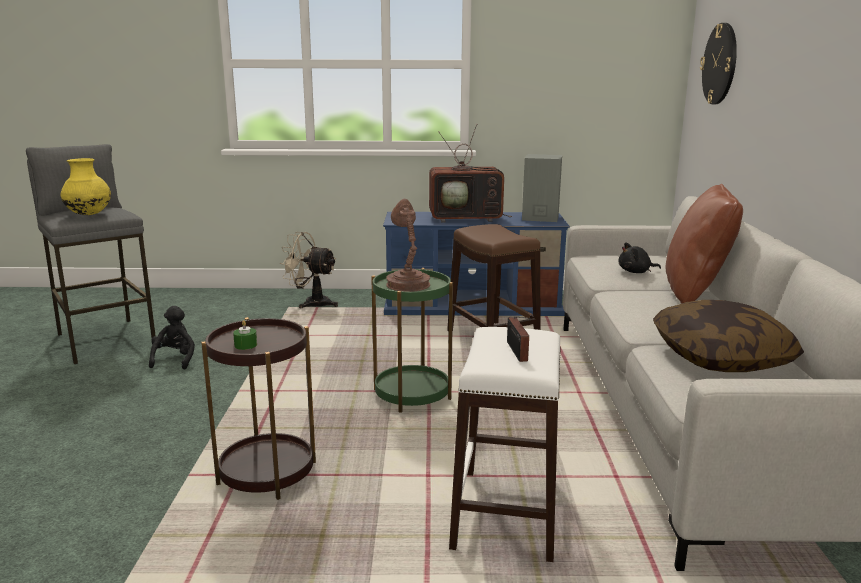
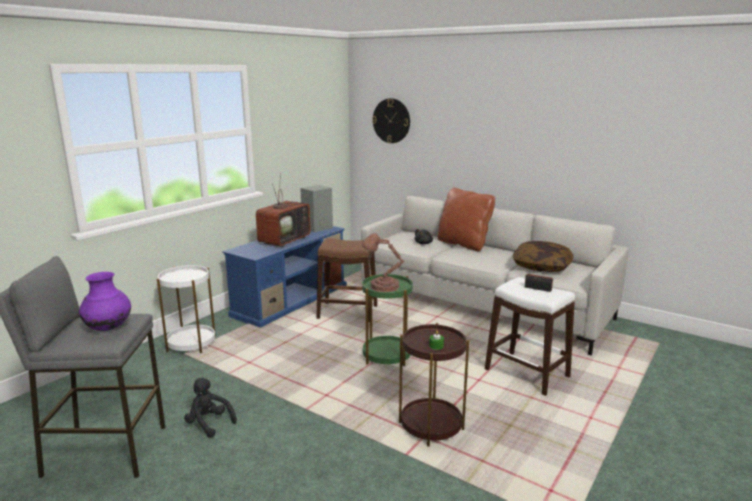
camera: 55 degrees left, 0 degrees up
(89, 214) = (108, 328): yellow vase -> purple vase
(311, 303) = (191, 344): beige fan -> white side table

